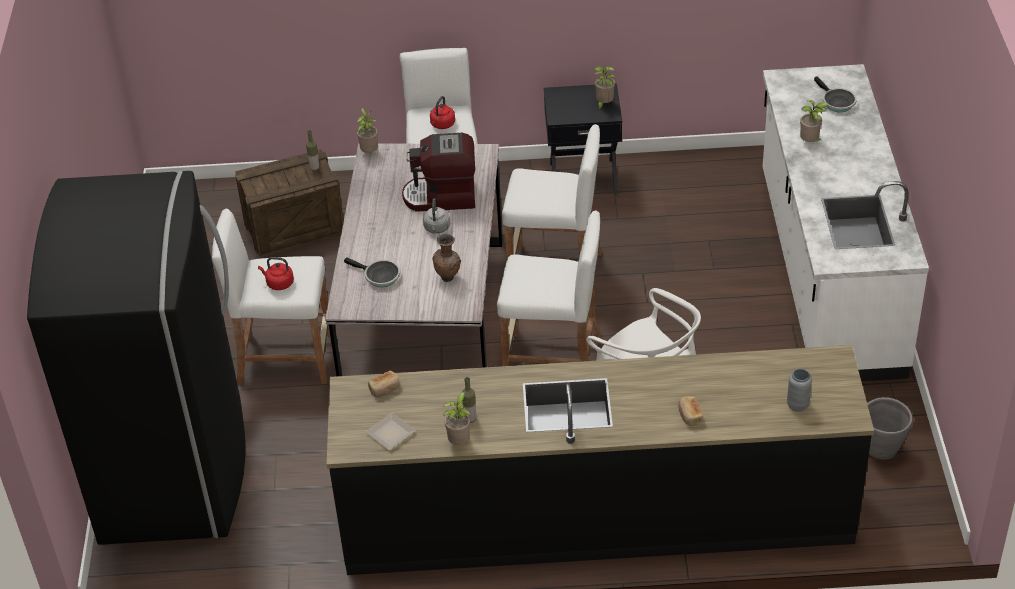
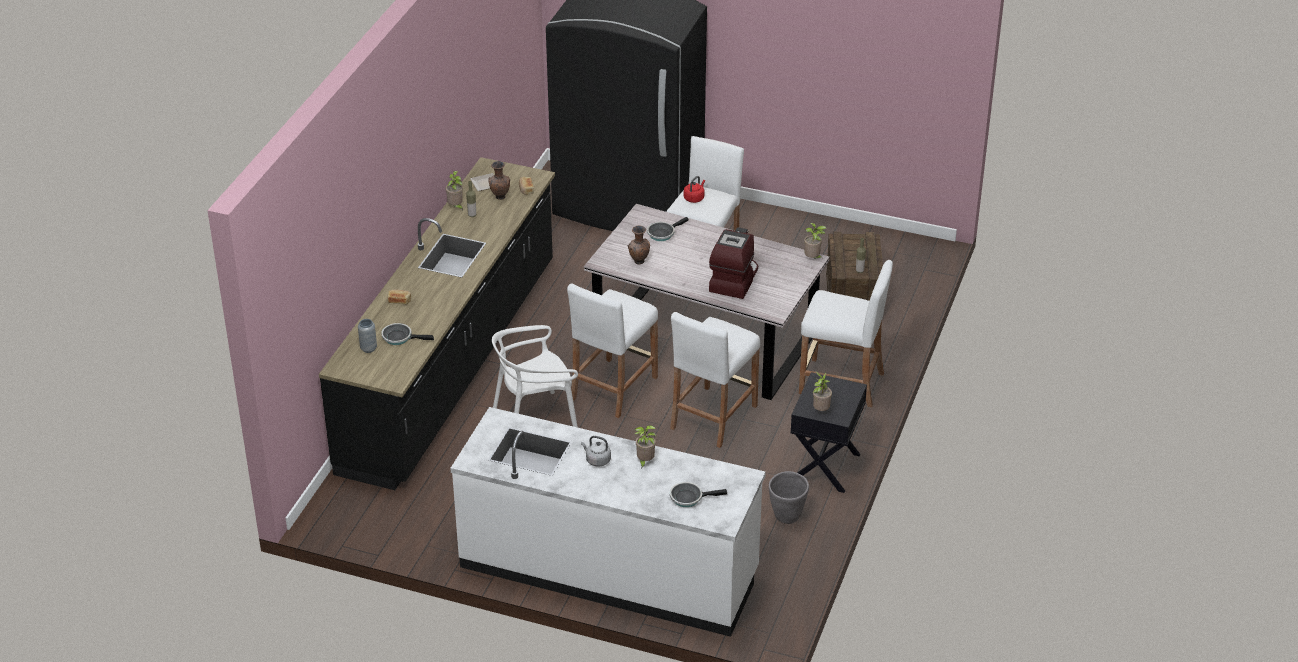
camera: 110 degrees right, 5 degrees down
(416, 407) = (500, 197): none -> brown vase
(437, 228) = (697, 269): grey kettle -> grey kettle (597, 460)
(442, 125) = (835, 309): red kettle -> none
(758, 386) = (400, 337): none -> frying pan
(882, 450) = (402, 522): grey planter -> grey planter (787, 516)

